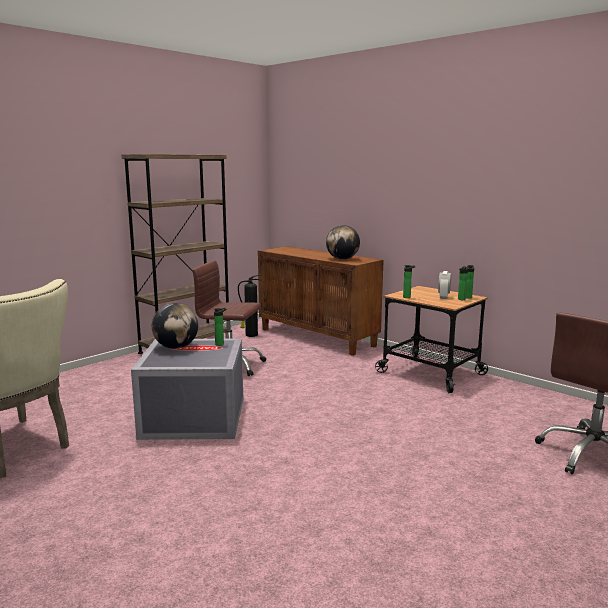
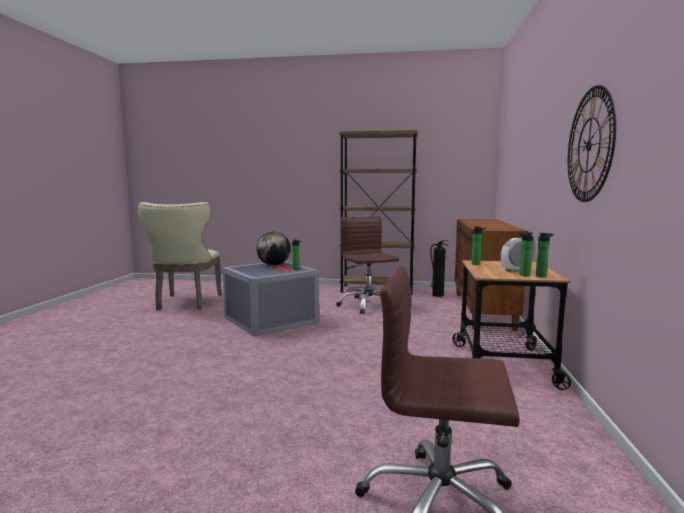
camera: 55 degrees right, 5 degrees down
(342, 259) = (489, 227): globe -> none
(492, 200) = (589, 145): none -> wall clock

